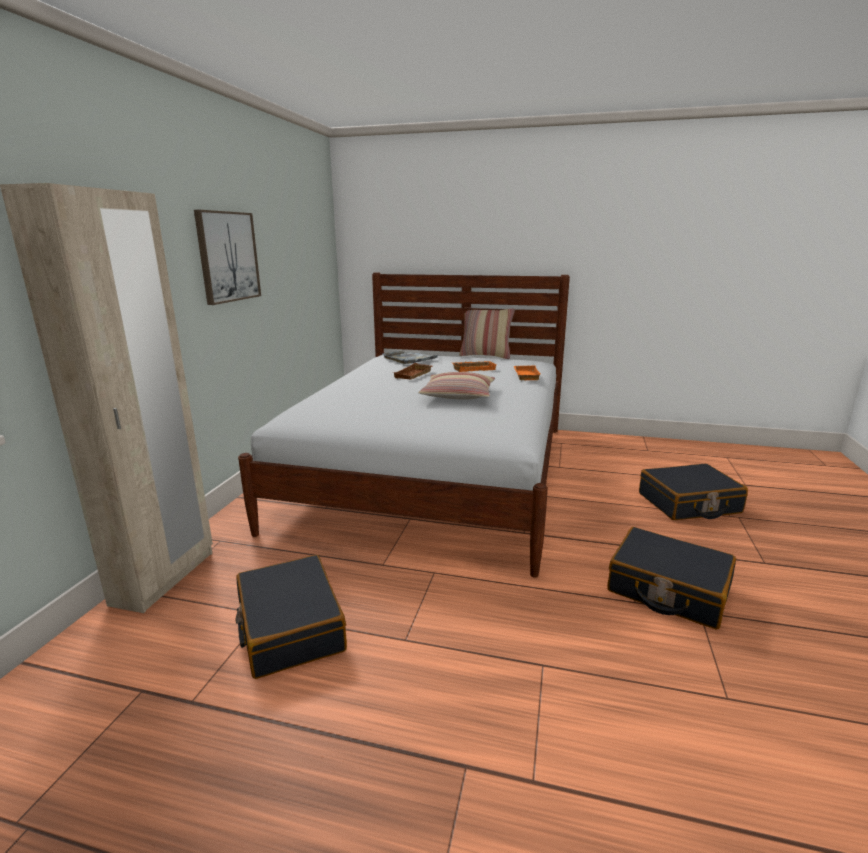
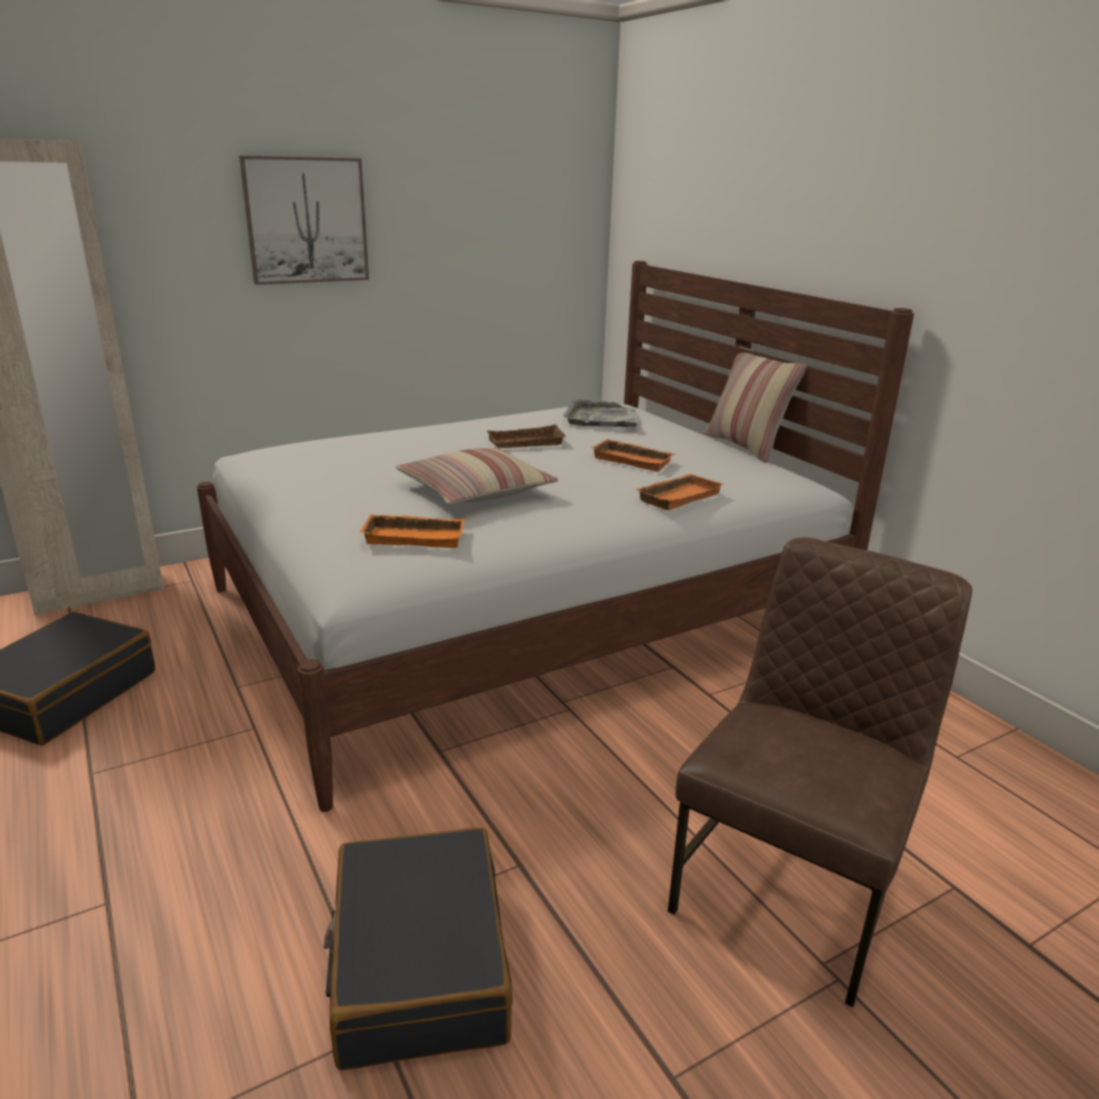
camera: 45 degrees right, 5 degrees up
(494, 416) = (416, 536): none -> orange tray
(689, 503) = (793, 887): black suitcase -> brown chair

